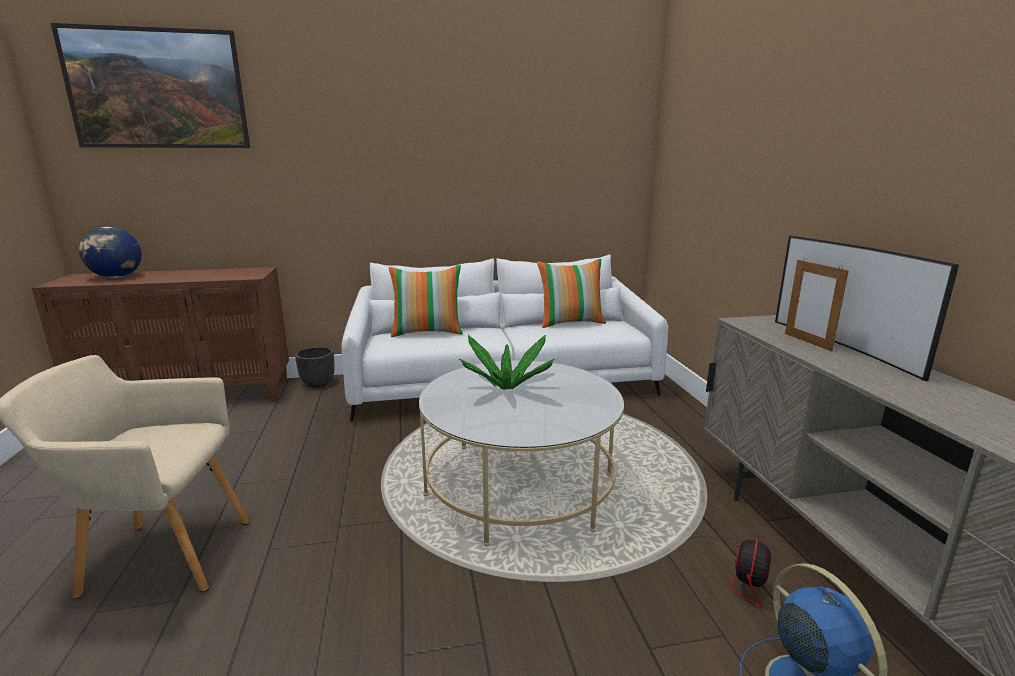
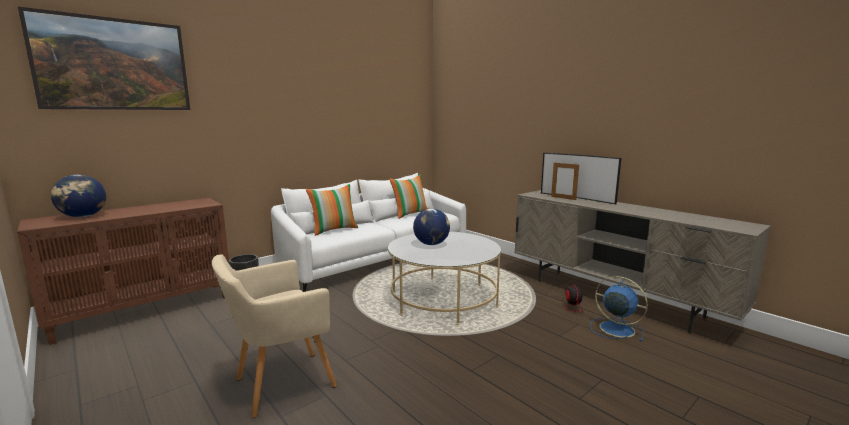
camera: 30 degrees left, 5 degrees down
(507, 386) = (431, 244): potted plant -> globe

